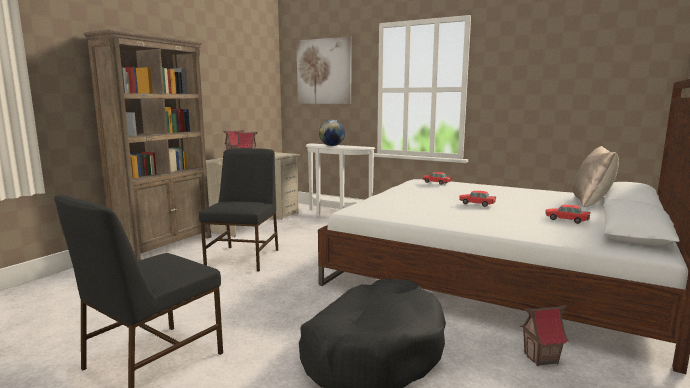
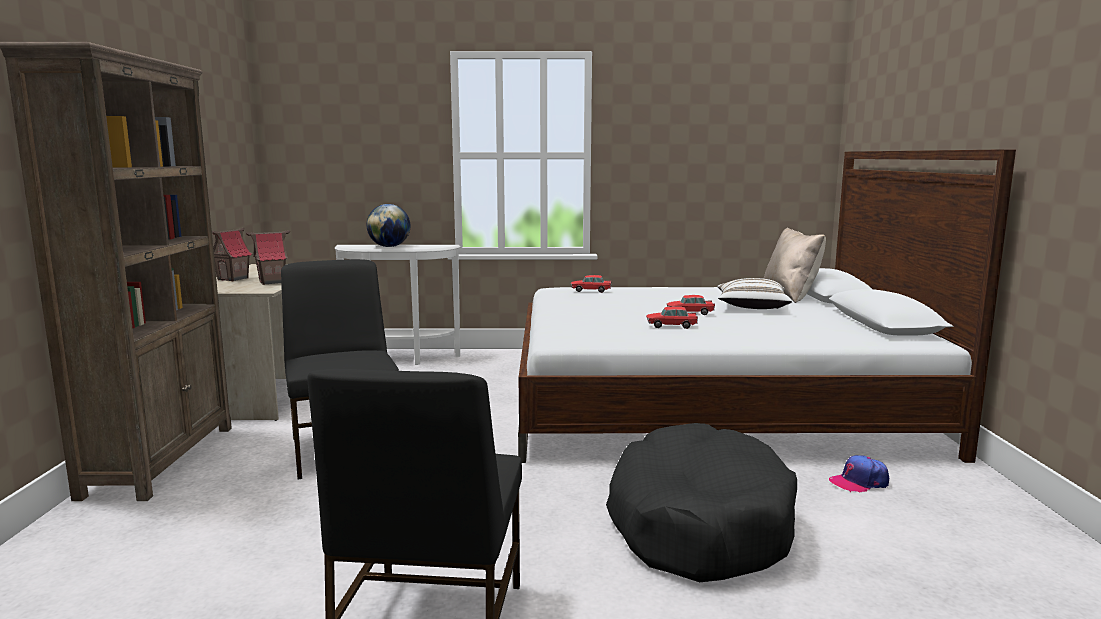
camera: 30 degrees left, 0 degrees up
(323, 71) = (350, 123): picture -> none
(538, 206) = (751, 307): none -> white pillow
(541, 358) = (859, 482): toy house -> cap
(566, 220) = (808, 319): toy car -> toy car (671, 326)

